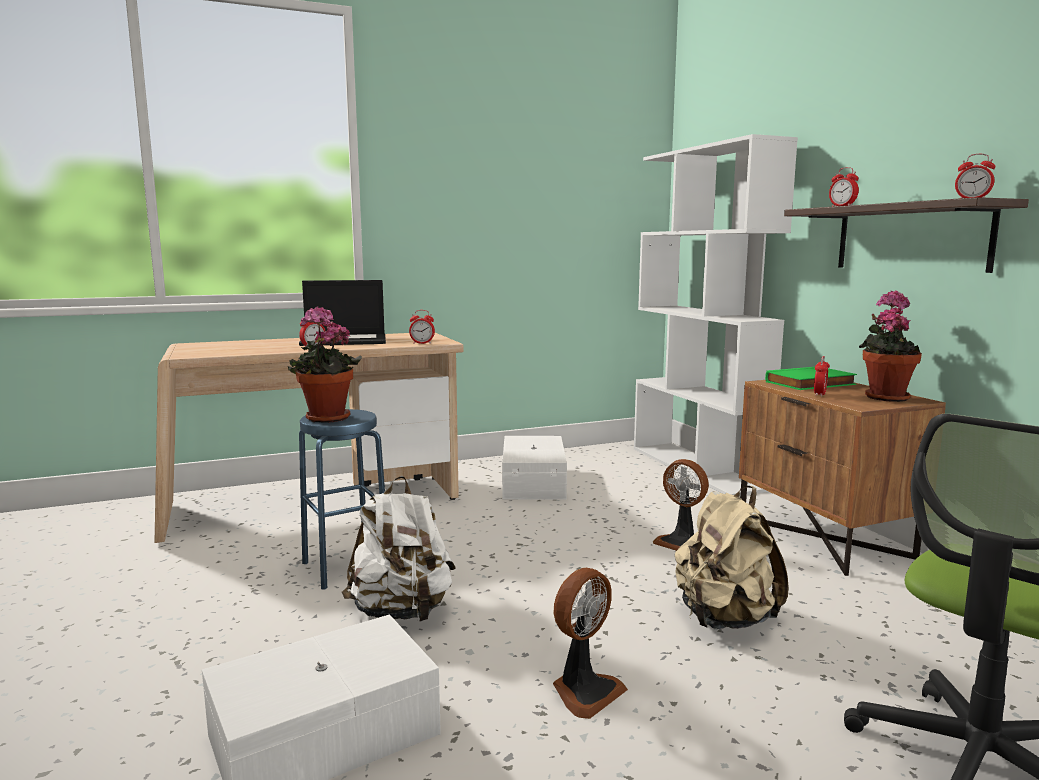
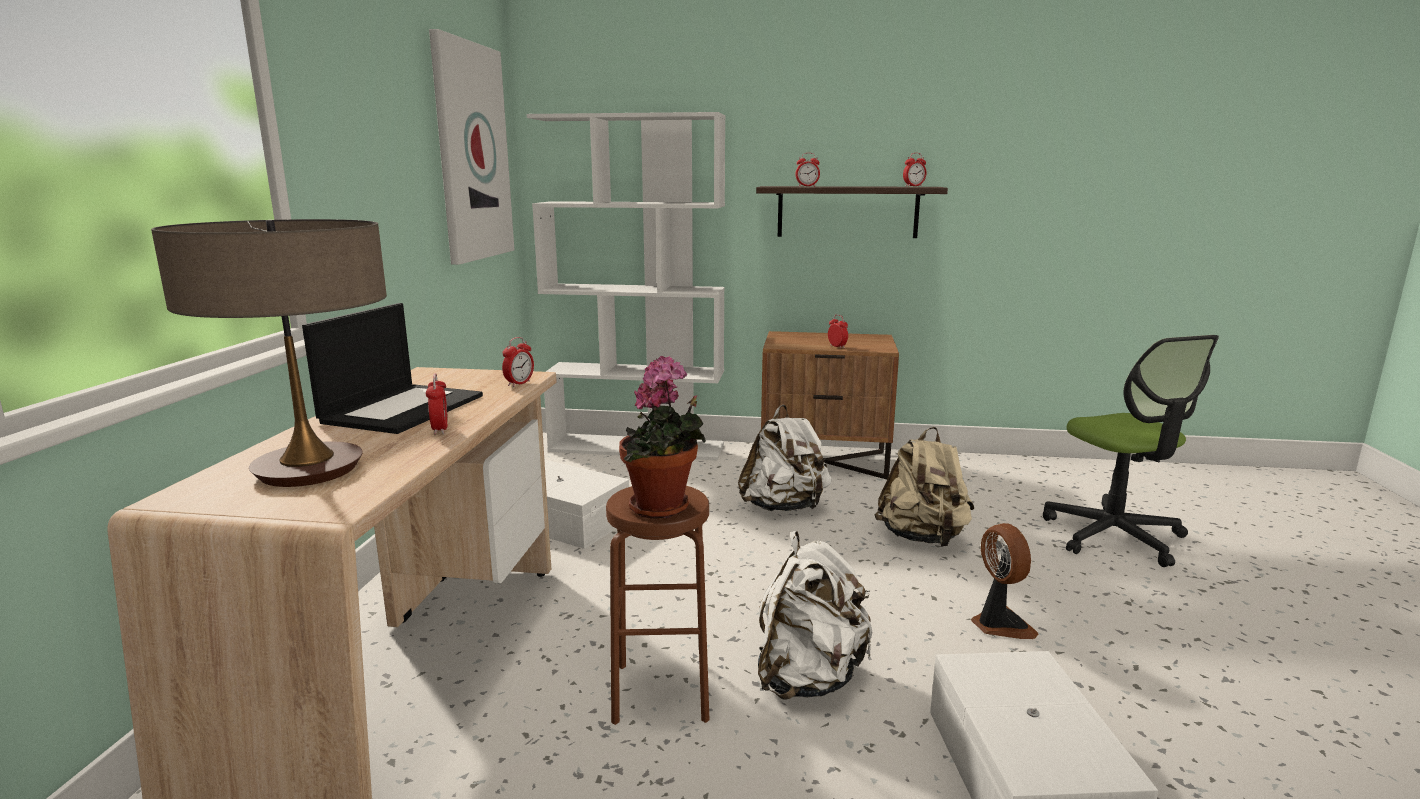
camera: 60 degrees left, 5 degrees up
(234, 347) = (309, 470): none -> table lamp
(345, 567) = (661, 692): blue stool -> brown stool
(588, 191) = (471, 153): none -> picture
(681, 543) = (784, 507): fan -> white backpack
(811, 384) = (799, 340): green book -> none
(884, 397) = (862, 339): potted plant -> none

